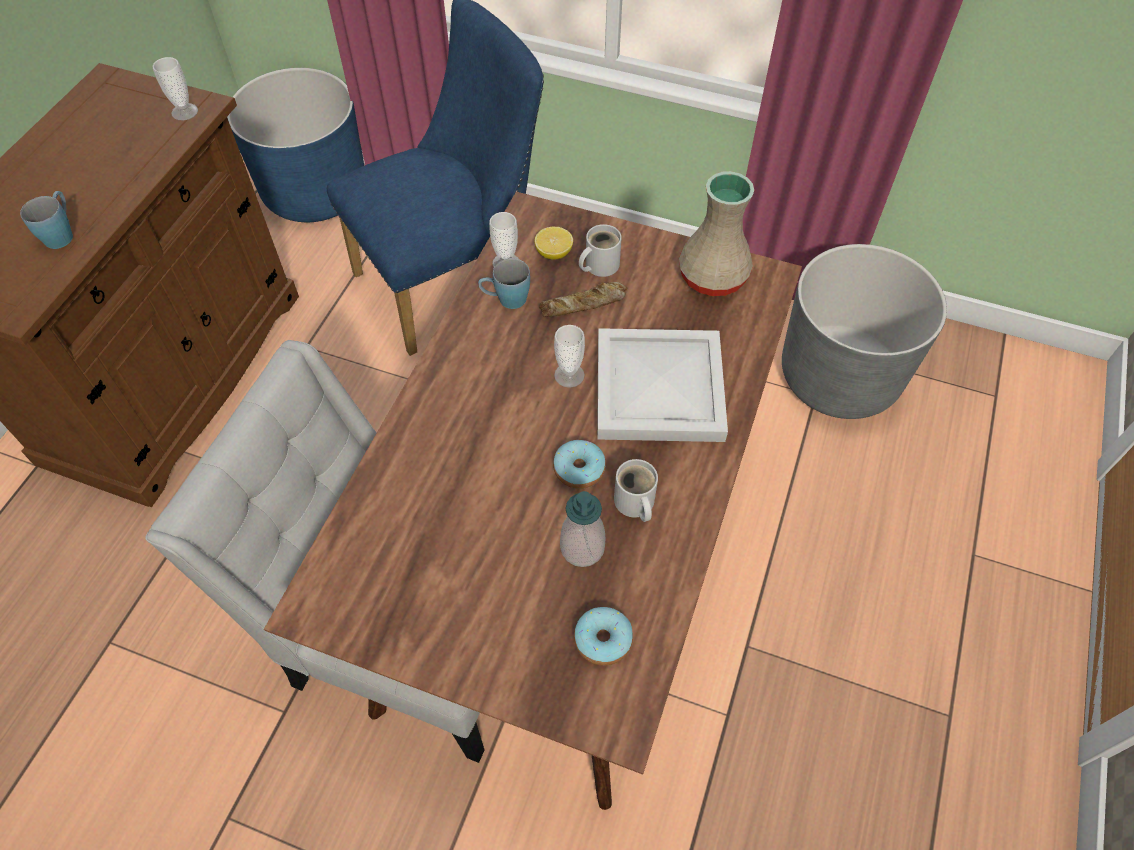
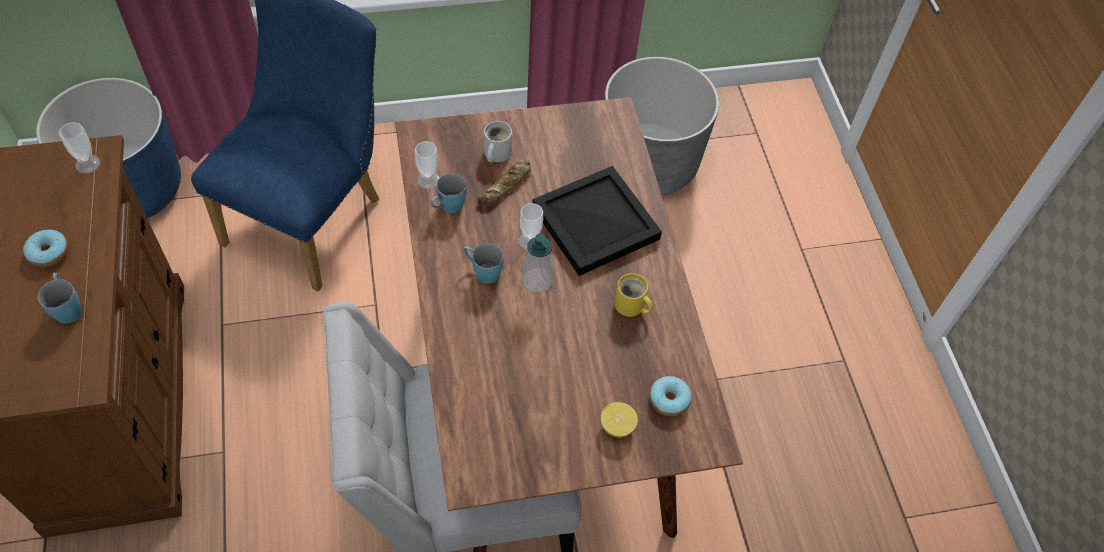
camera: 35 degrees left, 0 degrees up
(492, 384) = (482, 271): none -> blue mug
(554, 253) = (457, 158): lemon -> lemon (617, 426)
(579, 469) = (581, 301): donut -> donut (49, 253)
(582, 548) = (618, 350): soap dispenser -> soap dispenser (537, 280)
(634, 504) = (631, 306): white mug -> yellow mug
(657, 390) = (595, 225): white tray -> black tray
(711, 278) = (578, 130): beige vase -> none

